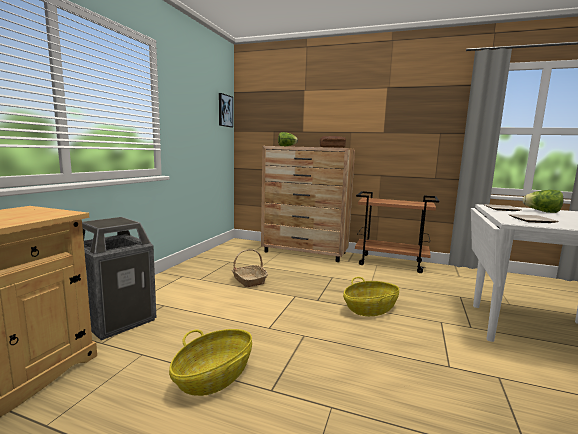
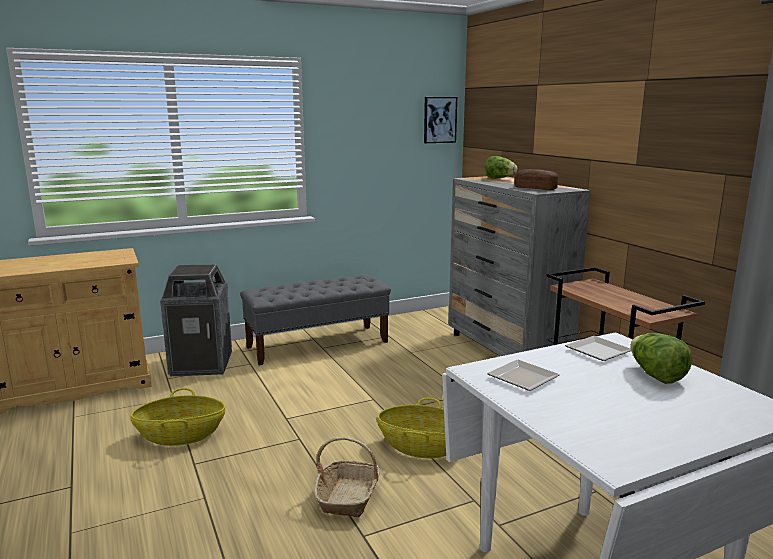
camera: 45 degrees right, 5 degrees up
(192, 278) = (318, 344): none -> grey bench
(249, 280) = (363, 365): basket -> basket (348, 496)
(305, 252) = (507, 350): brown dresser -> grey dresser

